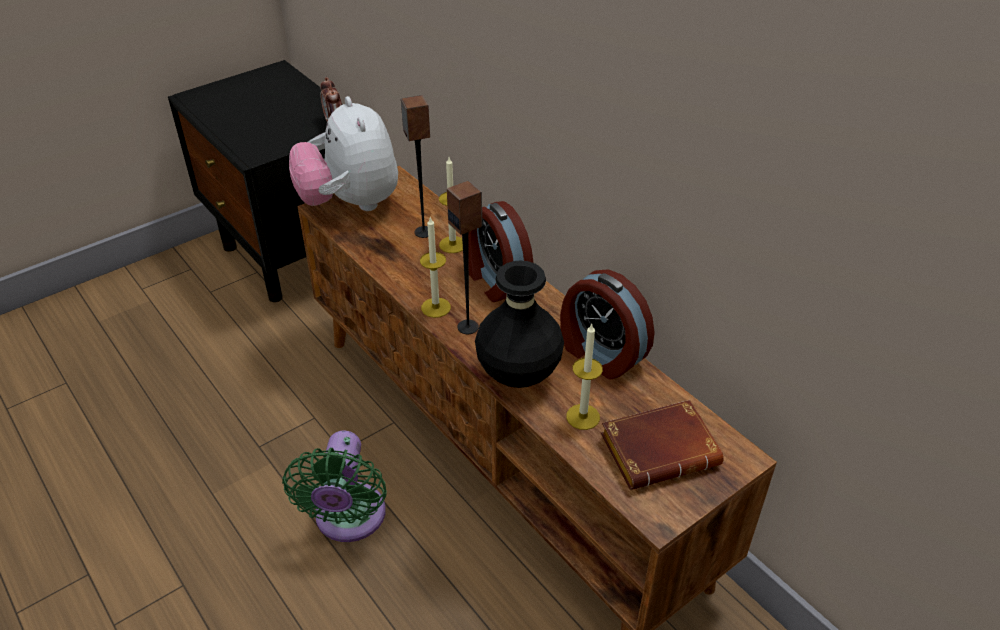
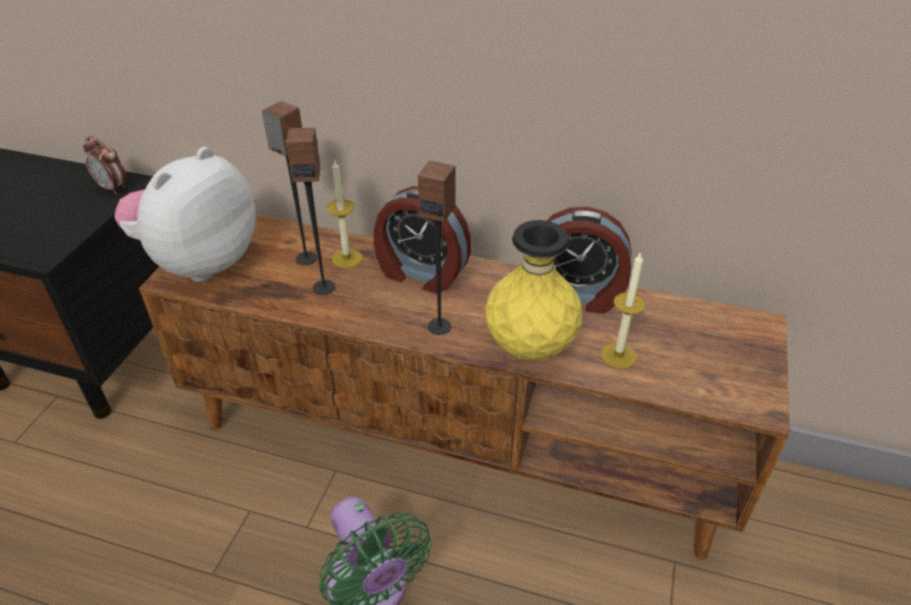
camera: 35 degrees left, 0 degrees up
(350, 203) = (200, 262): plush toy -> plush toy turned 90 degrees clockwise
(415, 259) = (324, 287): none -> speaker
(436, 307) = (390, 323): candle -> none
(518, 376) = (529, 348): black vase -> yellow vase
(660, 448) = (702, 350): brown book -> none

